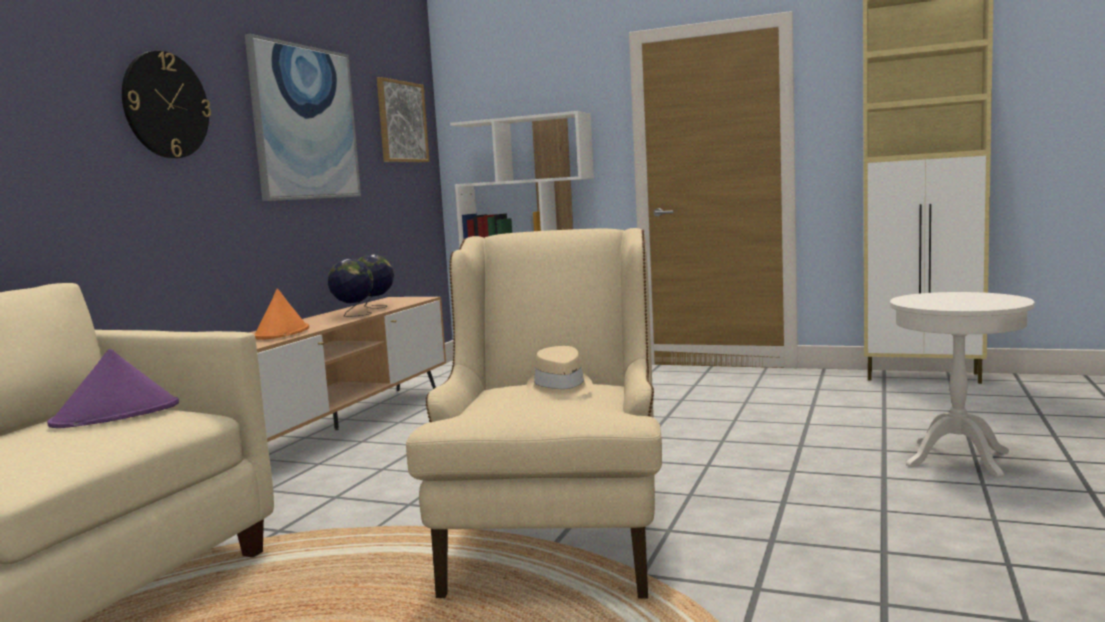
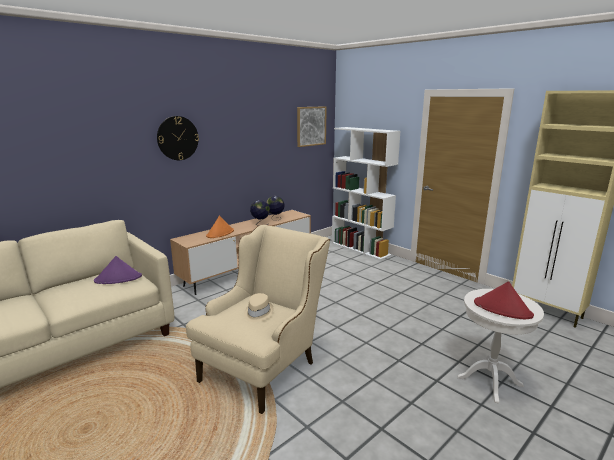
camera: 25 degrees right, 10 degrees up
(305, 123) = (251, 135): picture -> none
(969, 302) = (502, 309): none -> red hat

